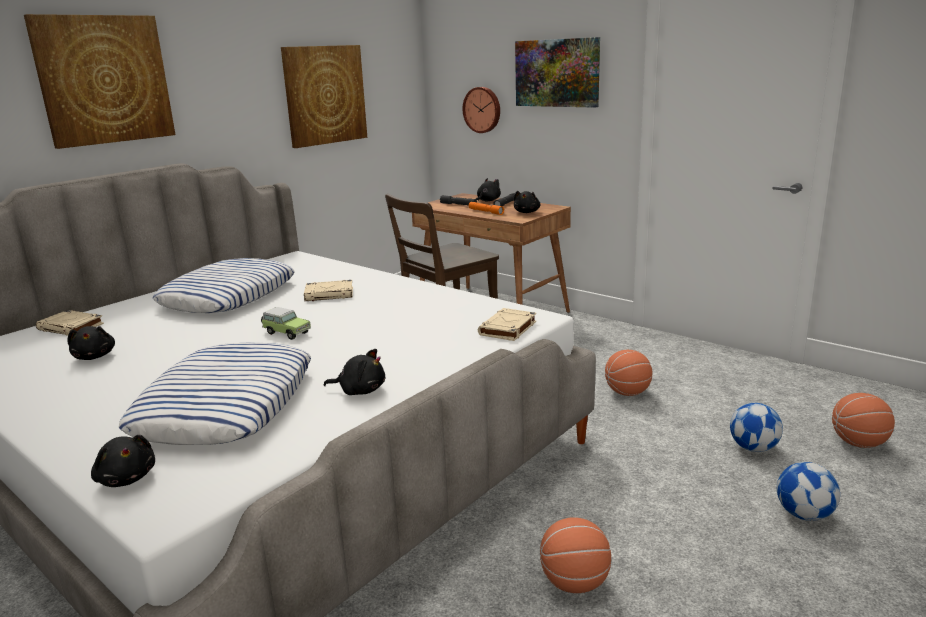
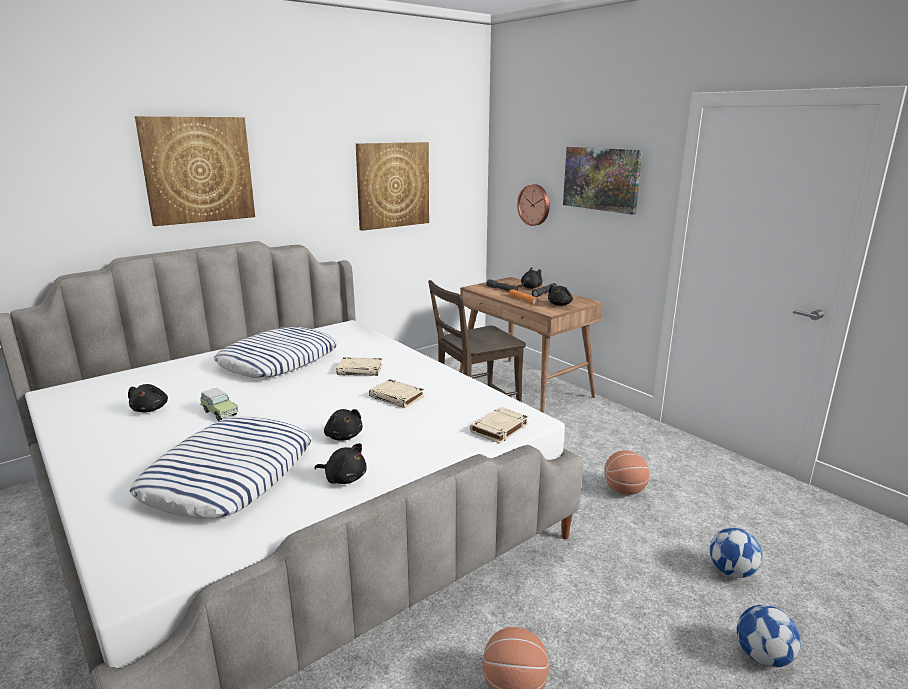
camera: 10 degrees right, 0 degrees up
(72, 327) = (146, 377): beige book -> beige book (397, 397)
(127, 478) = (121, 540): black plush toy -> black plush toy (343, 436)
(286, 333) = (308, 406): toy car -> toy car (219, 412)
(858, 443) = (844, 584): basketball -> none

